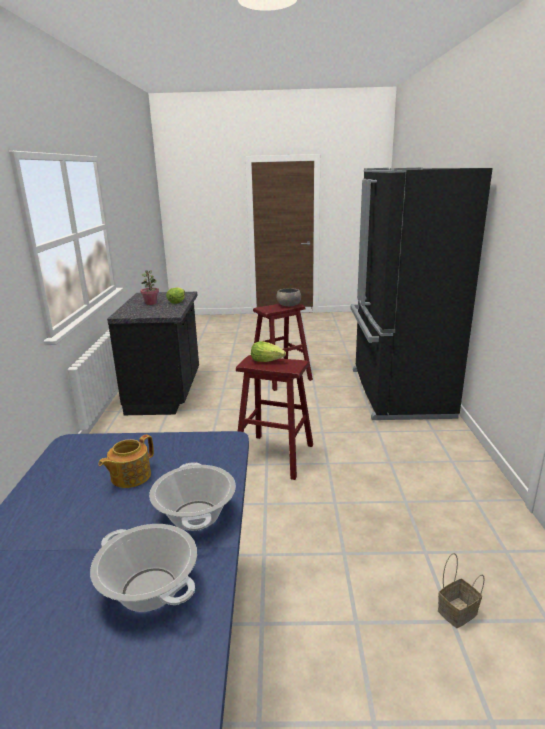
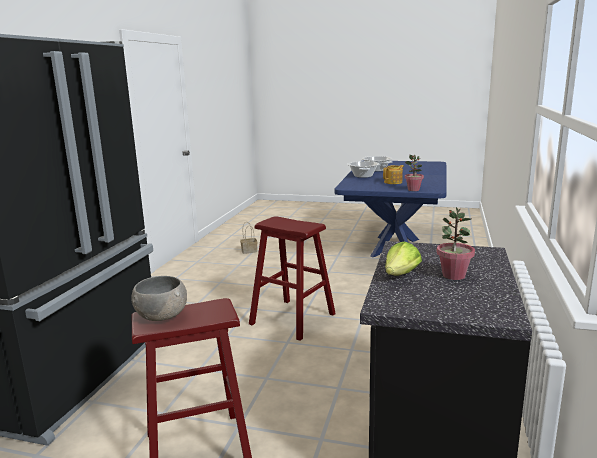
camera: 165 degrees left, 5 degrees down
(106, 441) = (413, 190): none -> potted plant
(267, 360) = (292, 225): lettuce -> none

